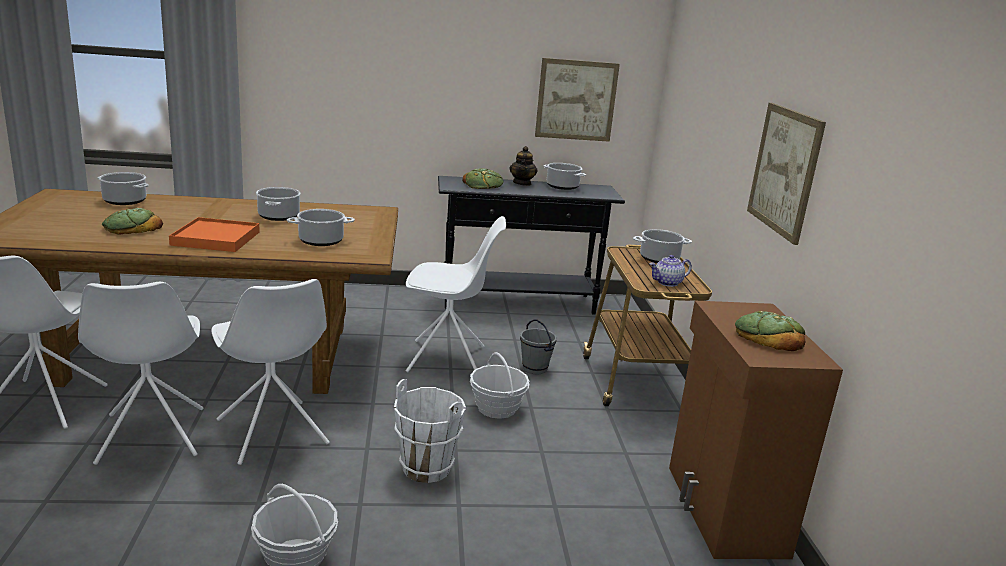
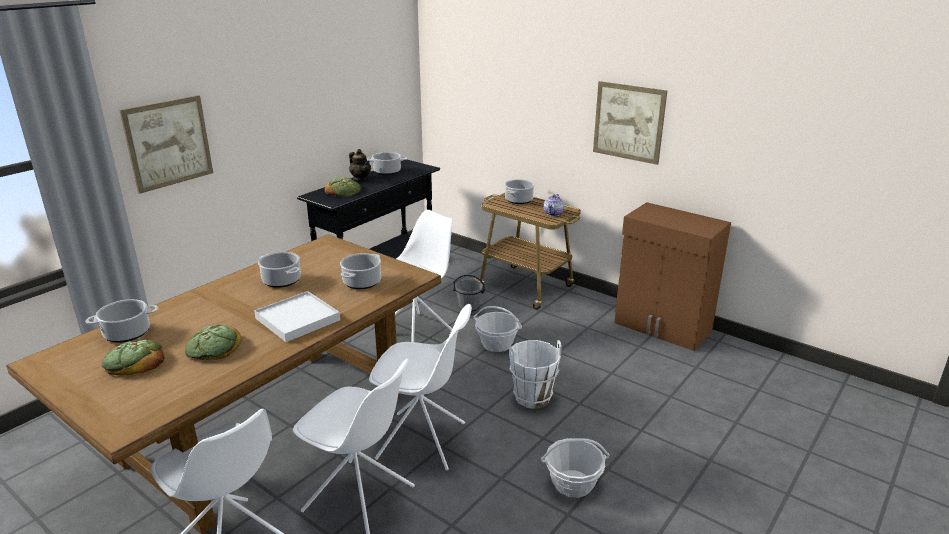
camera: 45 degrees left, 5 degrees up
(216, 238) = (297, 319): orange tray -> white tray
(576, 100) = (373, 100): picture -> picture (168, 143)
(769, 337) = (684, 220): bread -> bread (134, 362)

